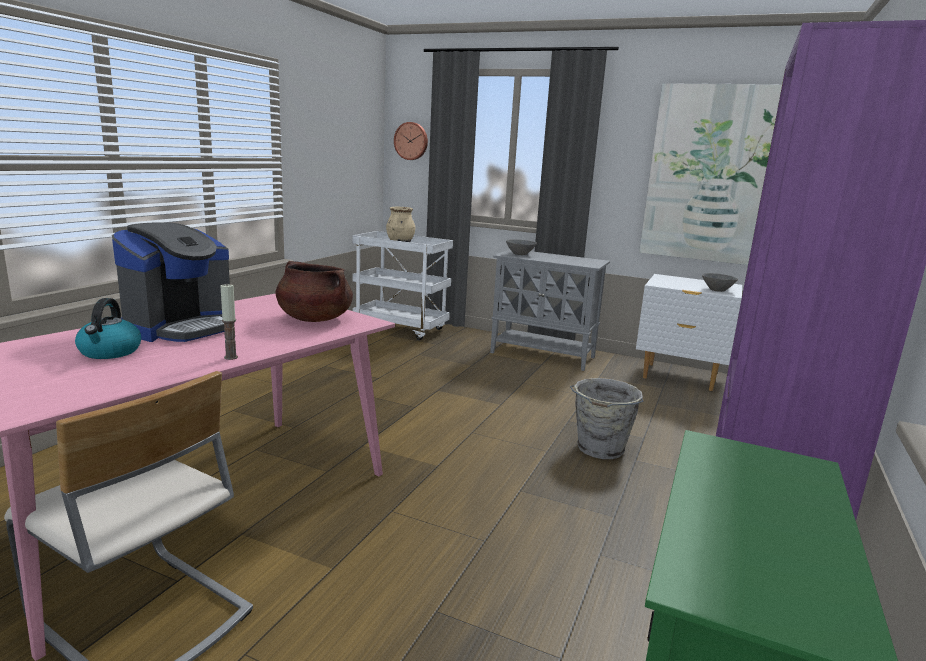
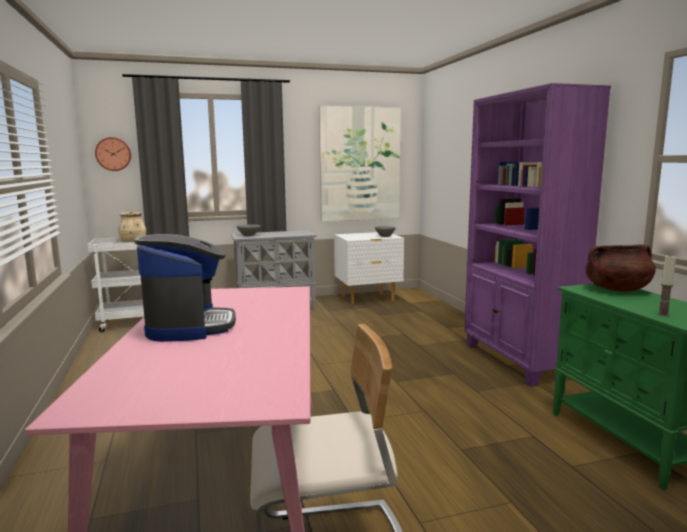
camera: 40 degrees left, 5 degrees down
(110, 352) = (200, 352): kettle -> none
(231, 357) = (290, 328): candle -> candle (663, 314)
(314, 319) = (258, 297): brown cooking pot -> brown cooking pot (617, 289)
(600, 449) = (395, 347): grey bucket -> none

